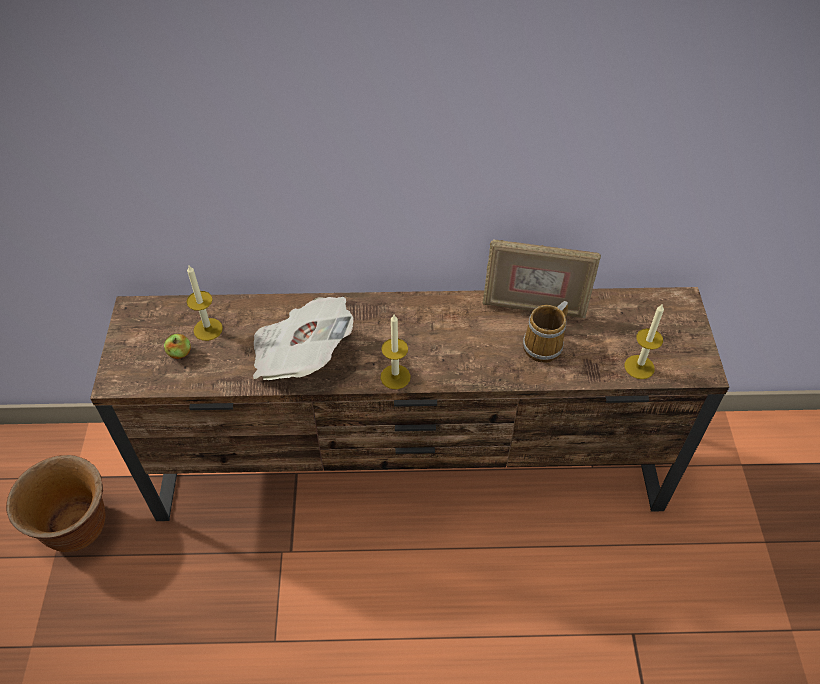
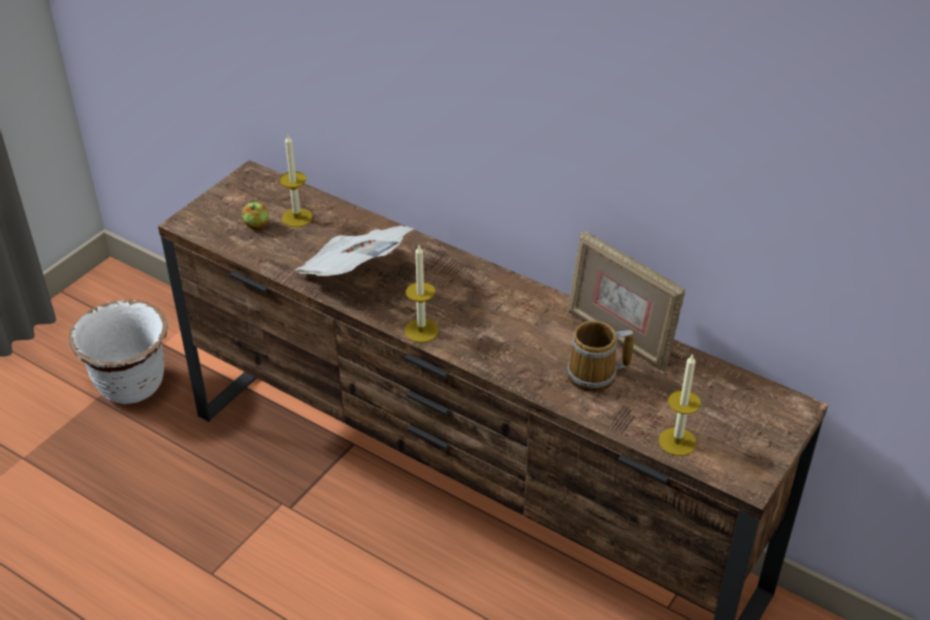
camera: 35 degrees right, 10 degrees down
(78, 528) = (132, 386): brown planter -> white planter

